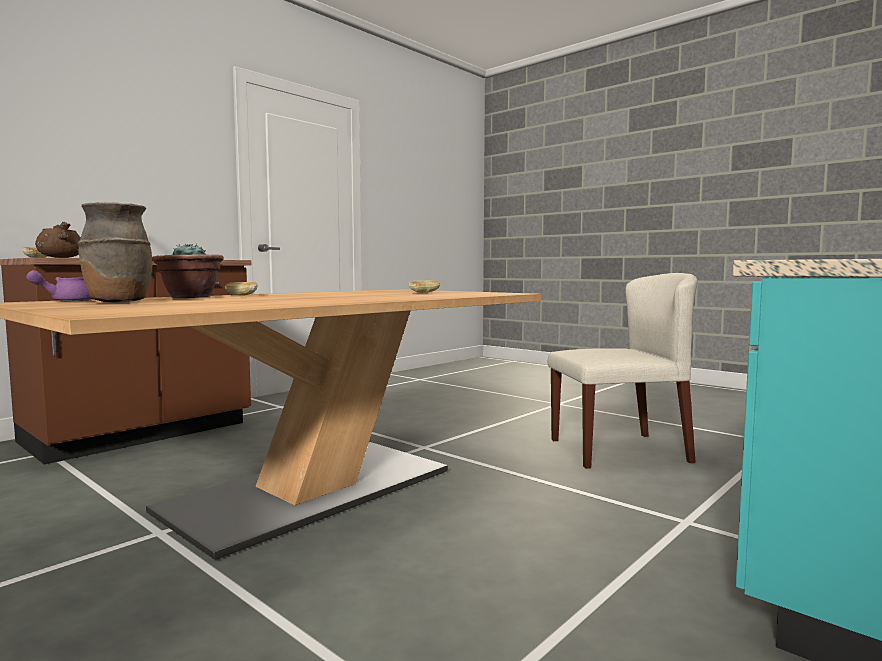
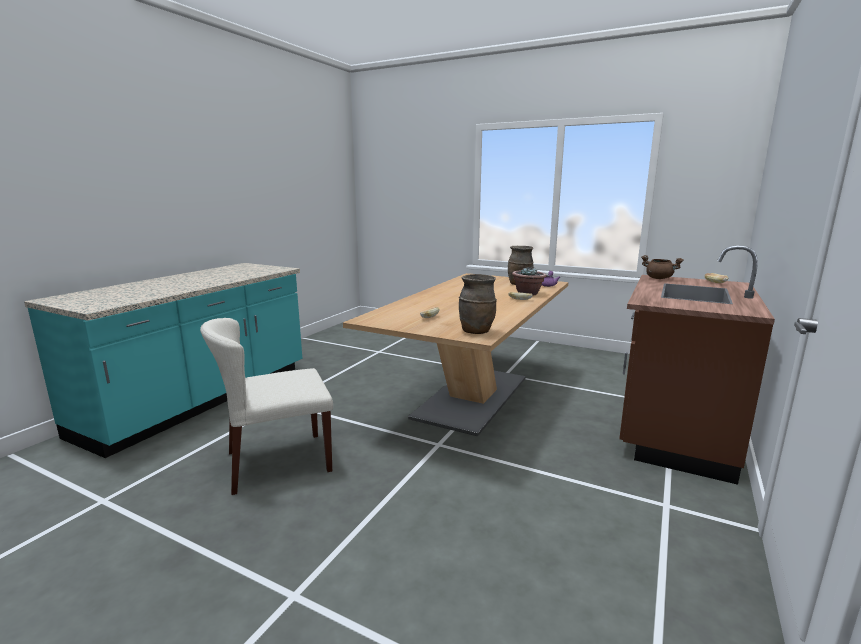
camera: 165 degrees right, 10 degrees up
(393, 290) = (476, 331): none -> brown vase

